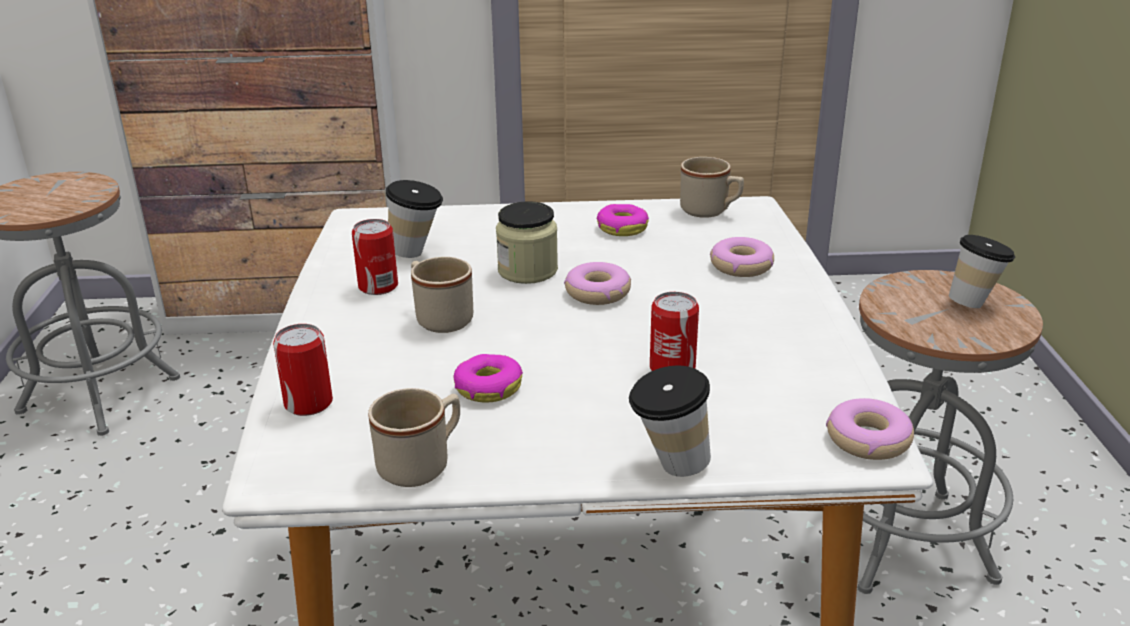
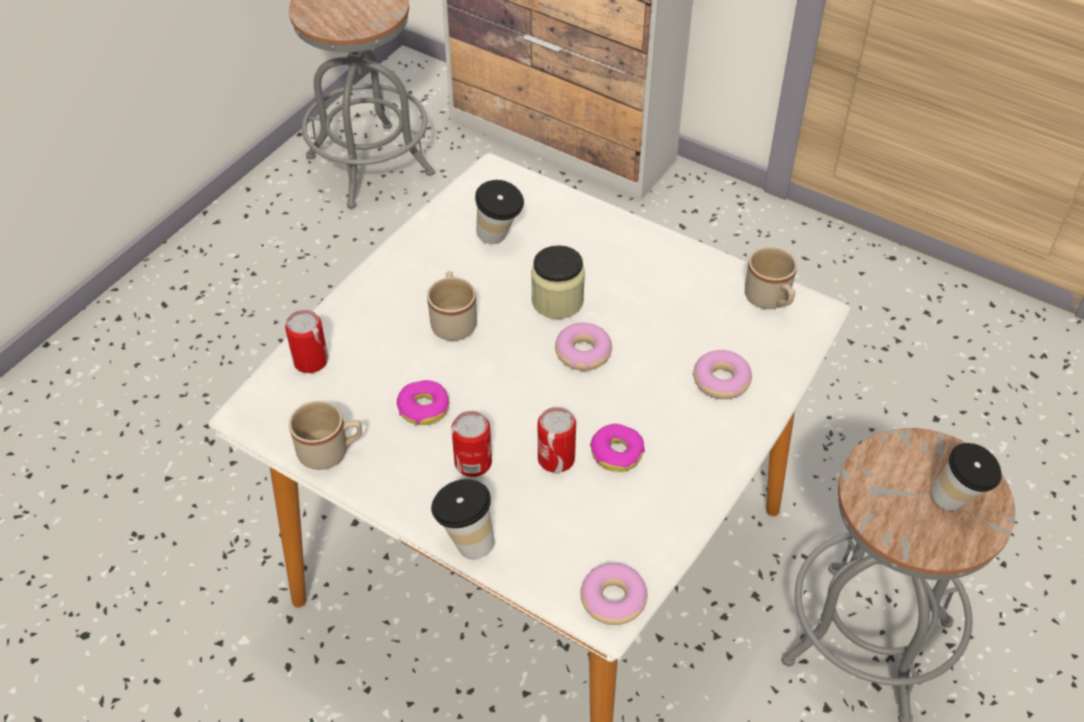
camera: 35 degrees right, 20 degrees up
(378, 286) = (442, 264): can -> can (473, 462)
(622, 228) = (676, 286): donut -> donut (617, 453)

